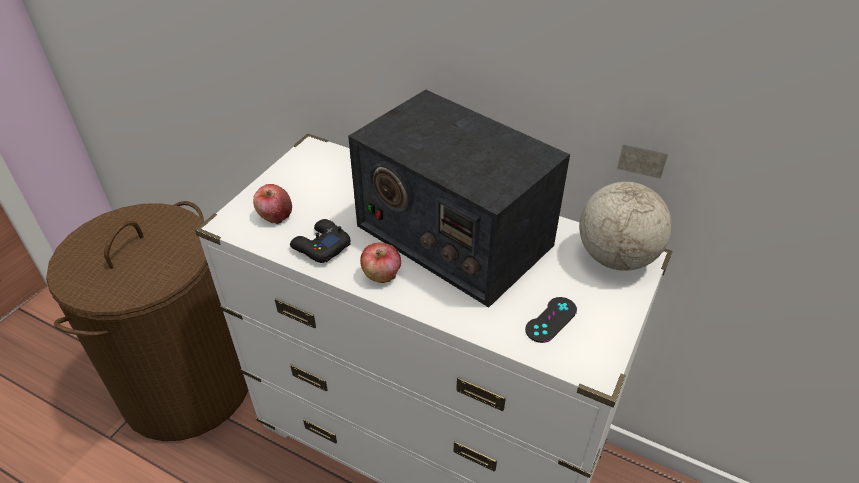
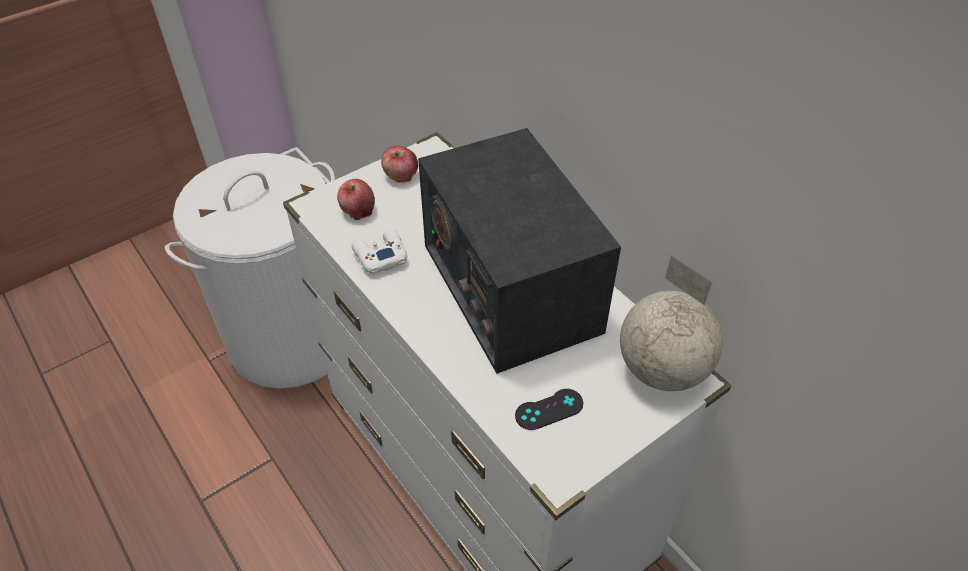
camera: 25 degrees right, 5 degrees up
(187, 385) = (291, 337): brown laundry basket -> white laundry basket
(320, 246) = (380, 256): black game controller -> white game controller
(381, 275) = (417, 304): apple -> apple (400, 176)

